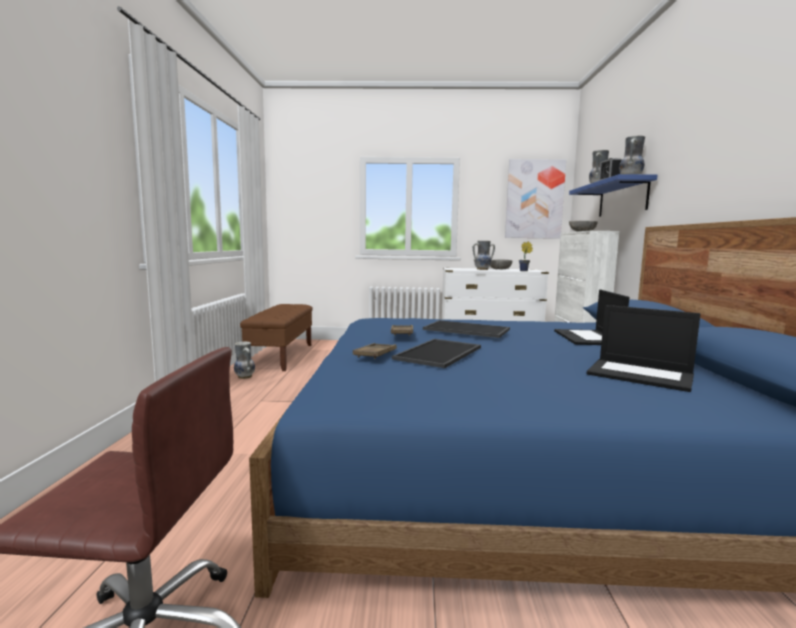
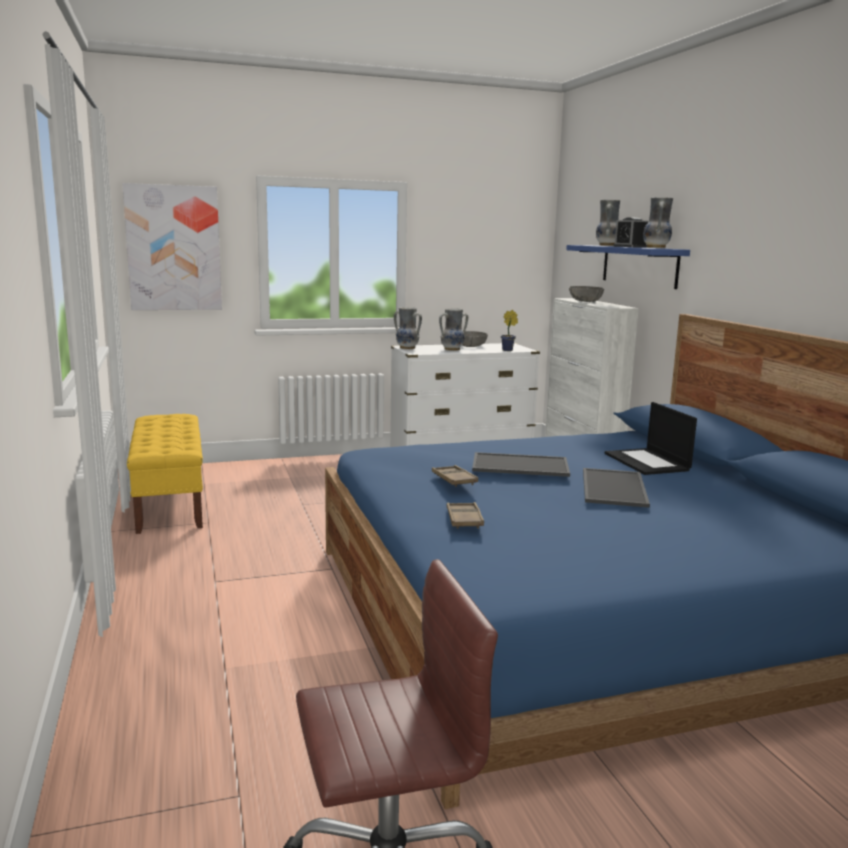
camera: 20 degrees left, 5 degrees up
(244, 377) = (149, 546): vase -> vase (407, 348)
(281, 356) = (169, 501): brown bench -> yellow bench
(439, 353) = (528, 508): tray -> tray (615, 488)
(534, 199) = (507, 244): picture -> picture (174, 248)
(641, 375) = (737, 513): laptop -> none

